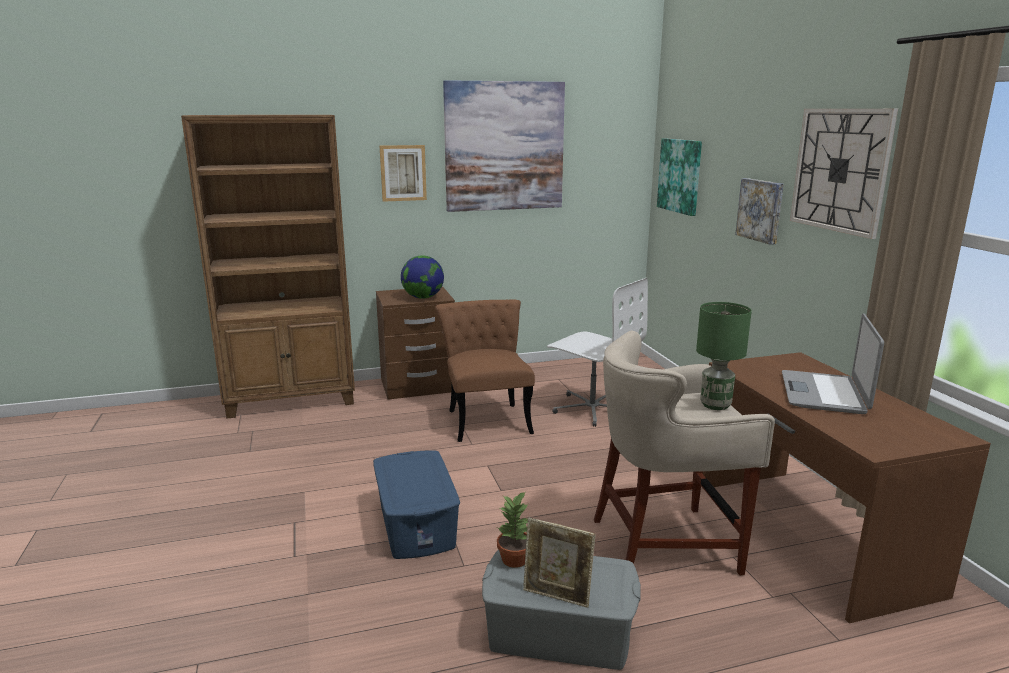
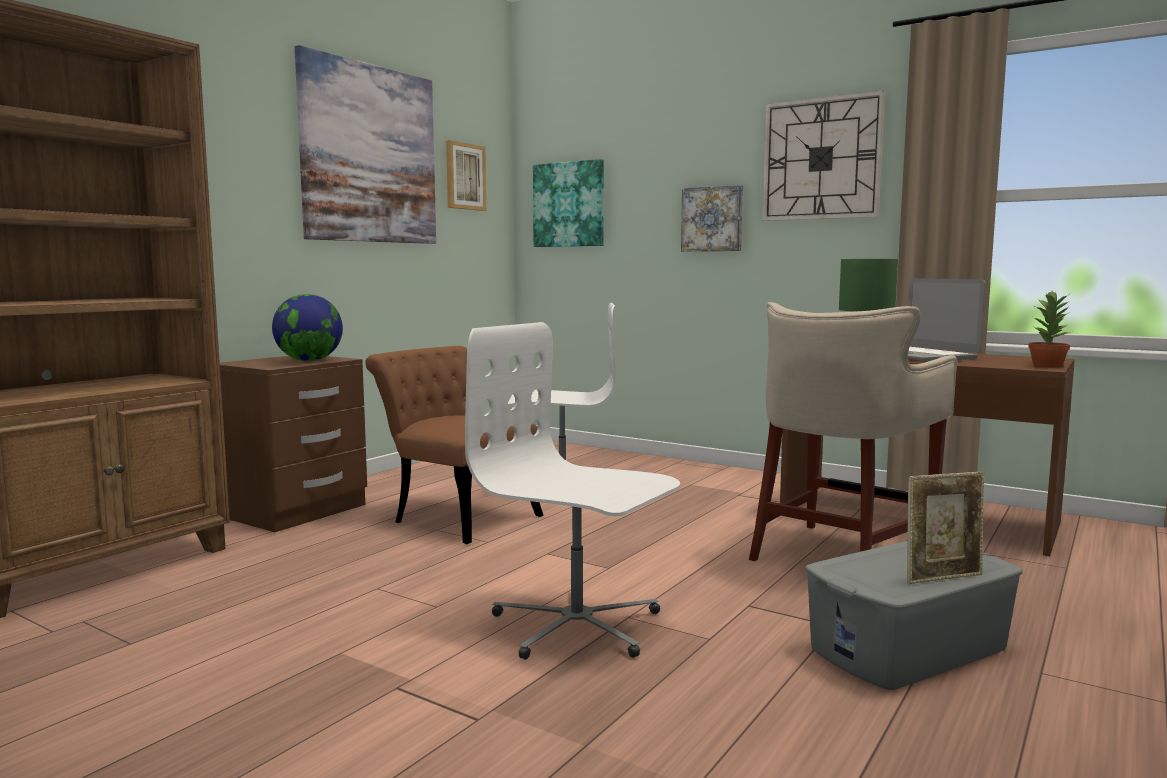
camera: 40 degrees left, 10 degrees down
(403, 173) = (244, 174): picture -> picture (465, 176)
(417, 523) = (576, 626): blue storage box -> white office chair
(515, 559) = (845, 568): potted plant -> potted plant (1048, 365)

